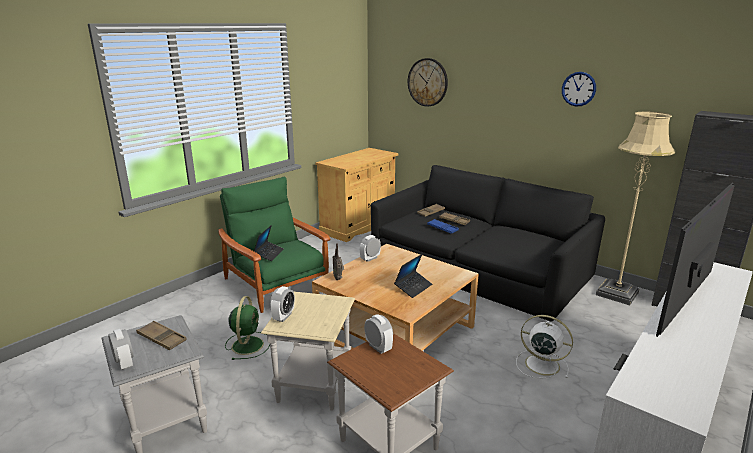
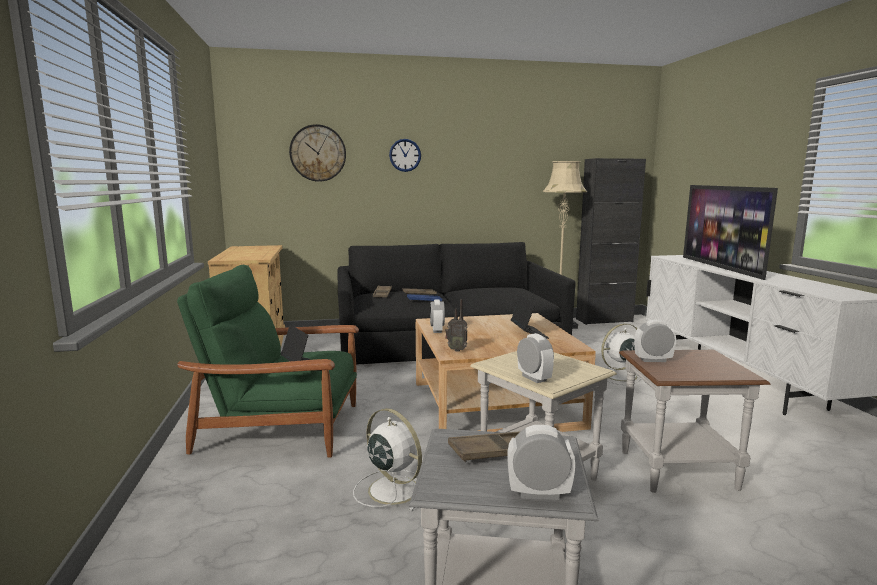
camera: 50 degrees left, 10 degrees down
(248, 344) = (392, 489): green fan -> white fan
(578, 89) = (488, 149): wall clock -> wall clock (405, 155)

